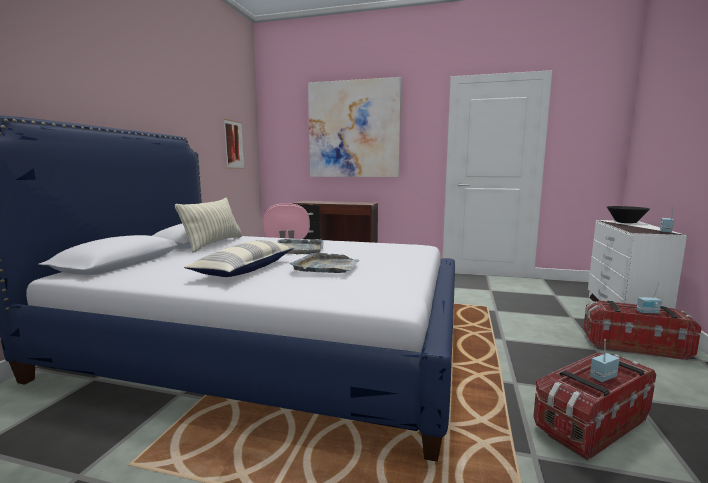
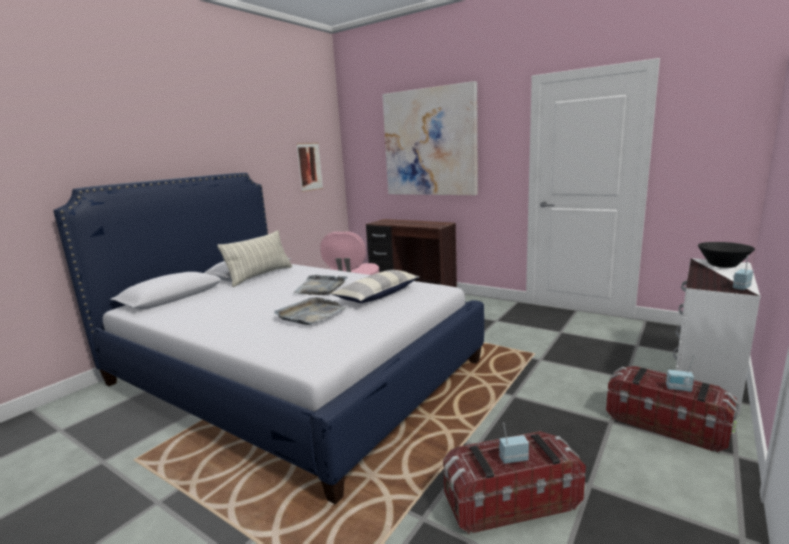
camera: 20 degrees right, 5 degrees up
(245, 269) = (248, 311): pillow -> pillow (378, 295)

